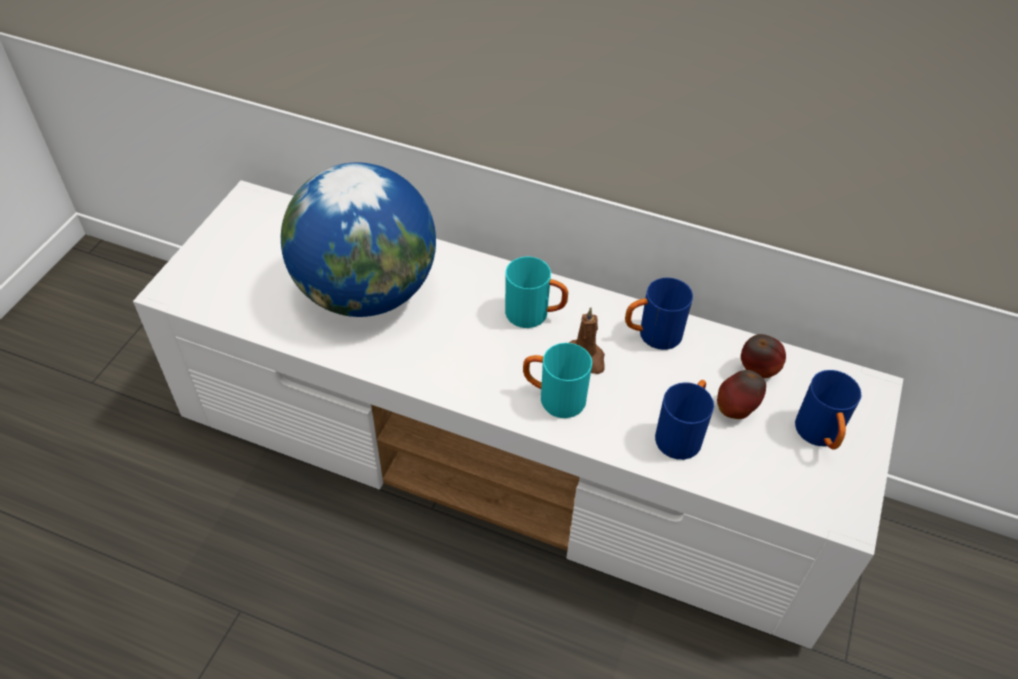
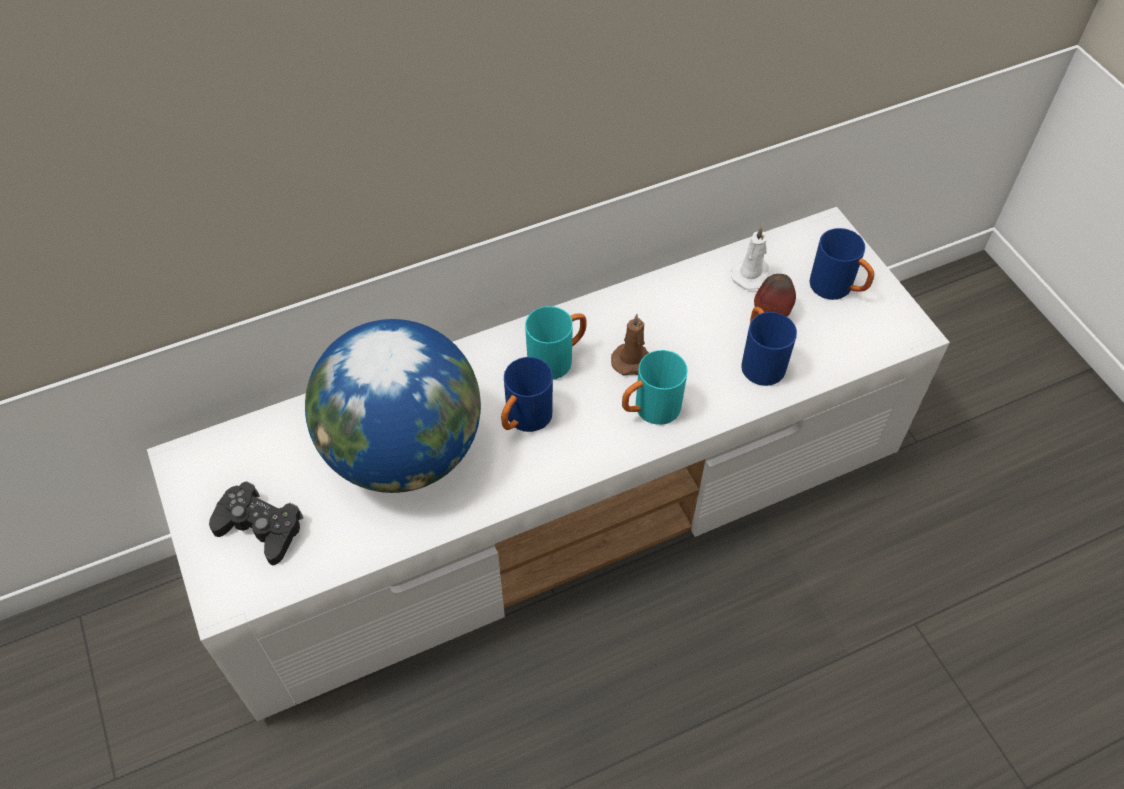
camera: 45 degrees left, 5 degrees up
(237, 268) = (260, 527): none -> black game controller
(652, 335) = (656, 305): blue mug -> blue mug (524, 420)
(757, 372) = (751, 275): apple -> white candle

